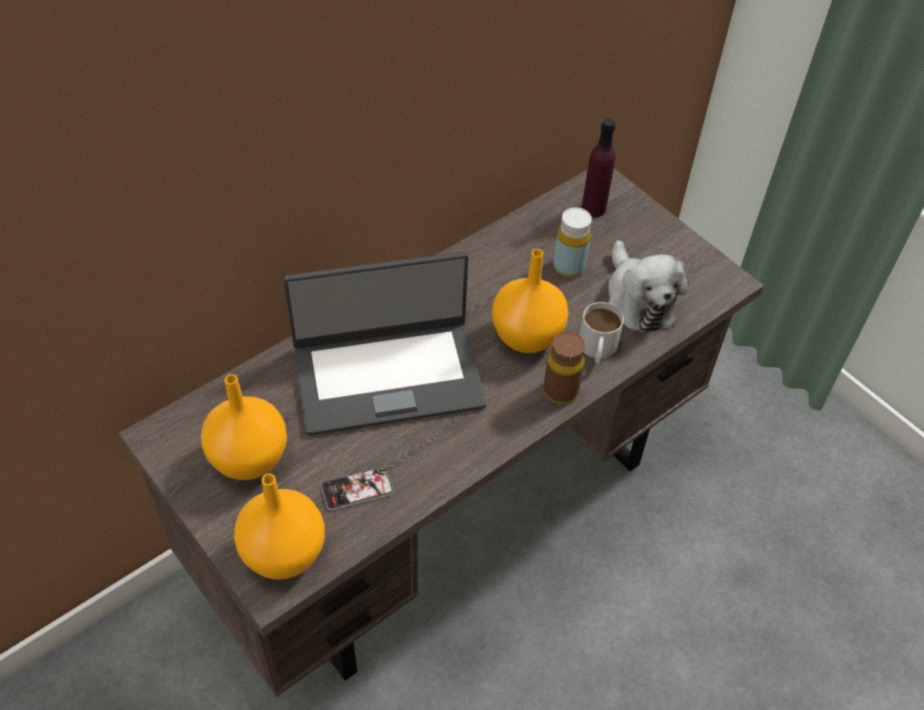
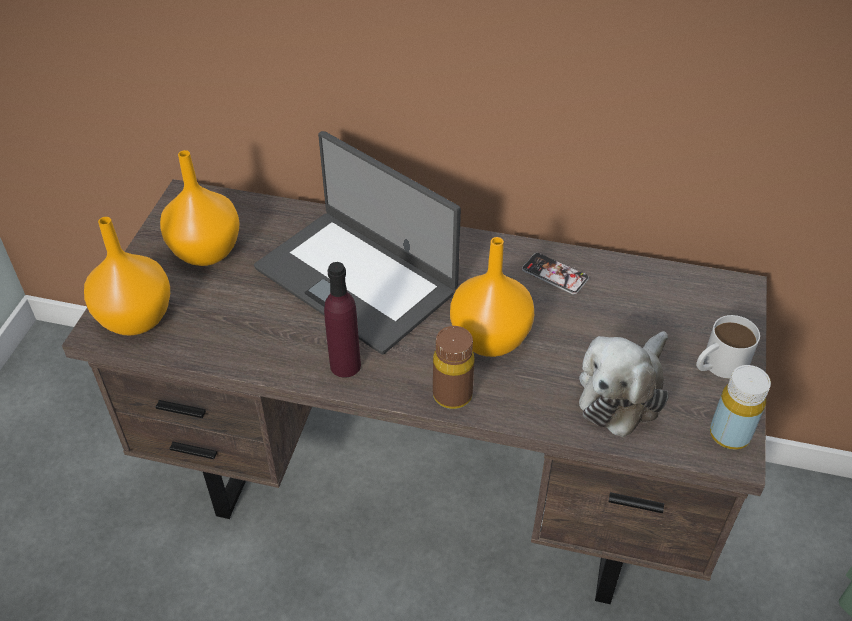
camera: 55 degrees right, 5 degrees down
(357, 489) = (229, 325): phone -> phone (555, 274)
(569, 267) = (602, 323): yellow bottle -> yellow bottle (729, 434)
(593, 208) = (695, 301): purple bottle -> purple bottle (345, 365)
(597, 349) = (528, 395): white mug -> white mug (718, 365)

